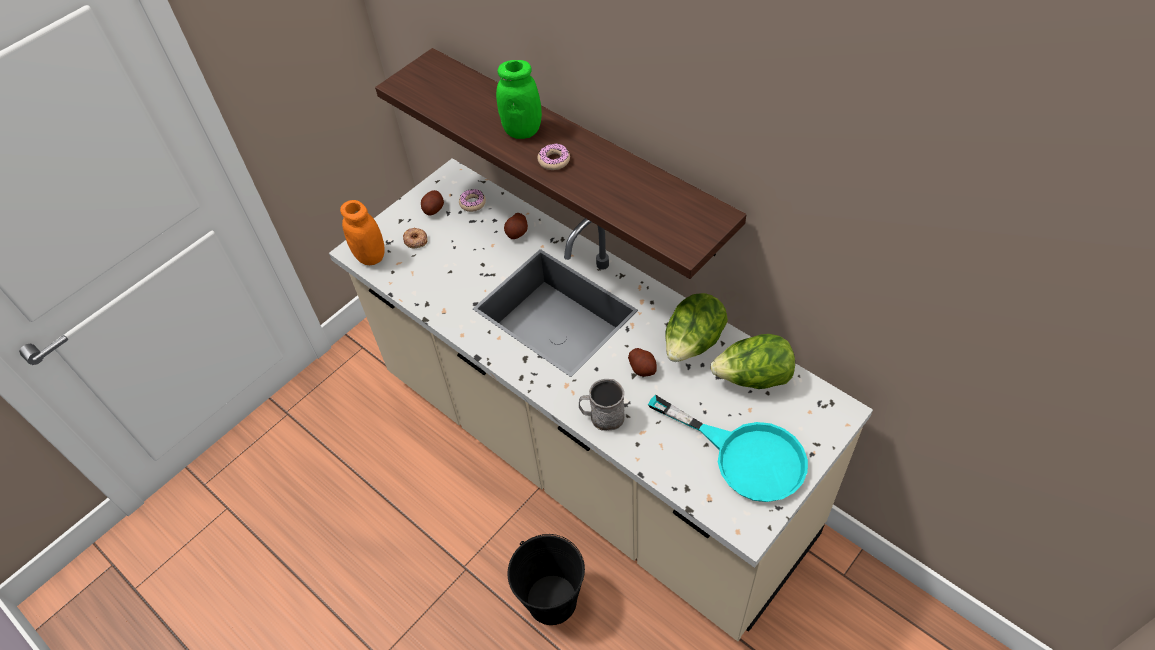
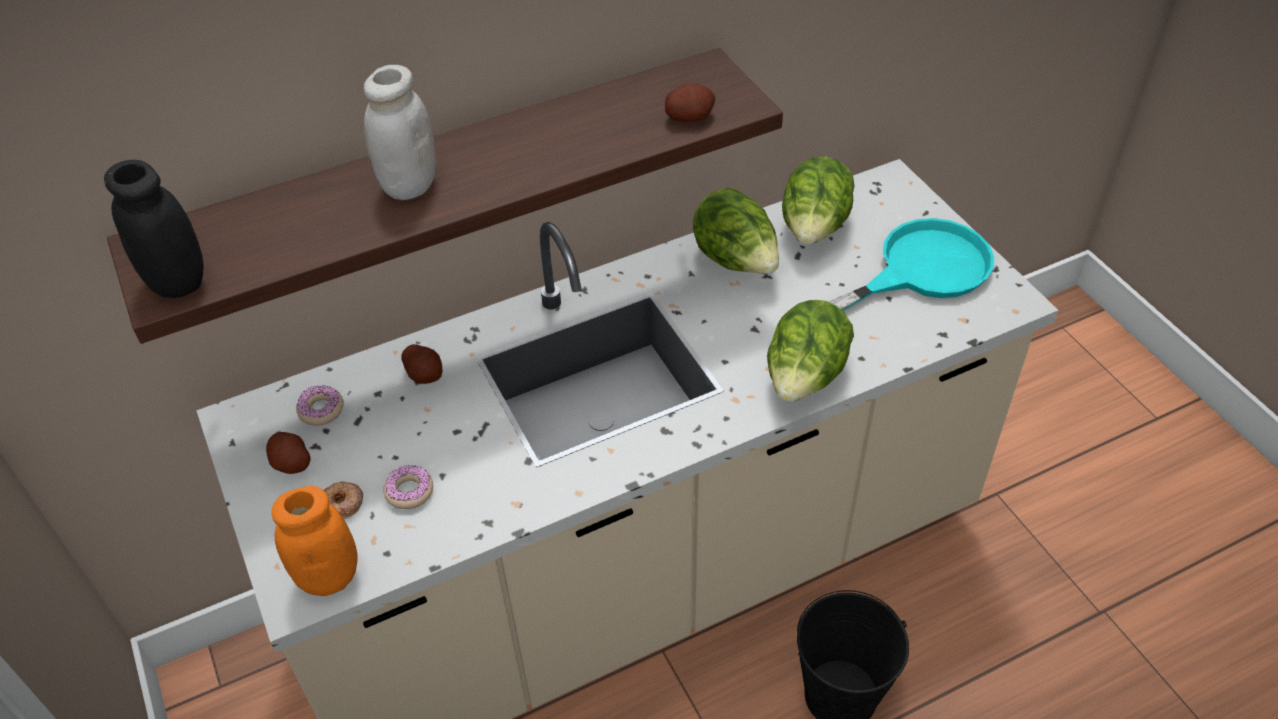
camera: 70 degrees left, 5 degrees down
(410, 85) = (177, 281): none -> black jar
(522, 130) = (409, 185): green jar -> white jar
(554, 160) = (499, 171): donut -> donut (409, 491)
(602, 417) = (805, 378): grey mug -> lettuce
(642, 368) = (748, 317): potato -> potato (689, 116)

